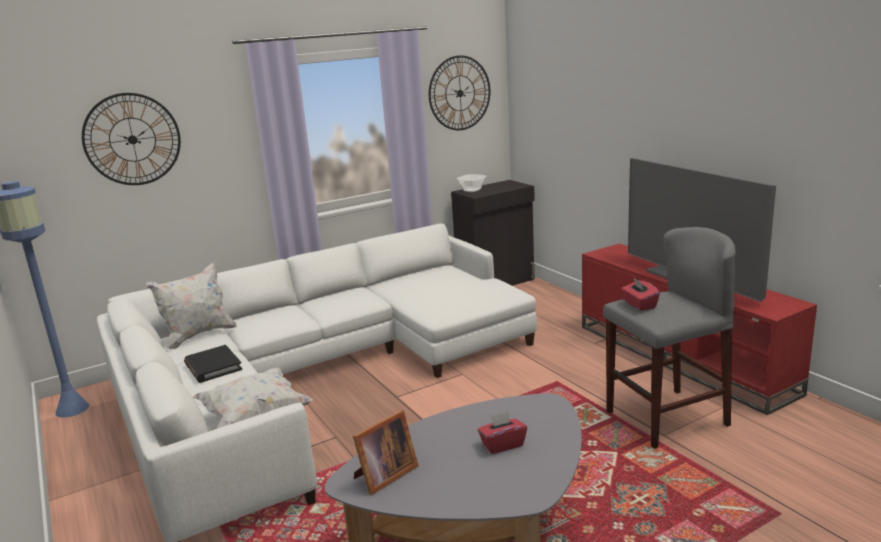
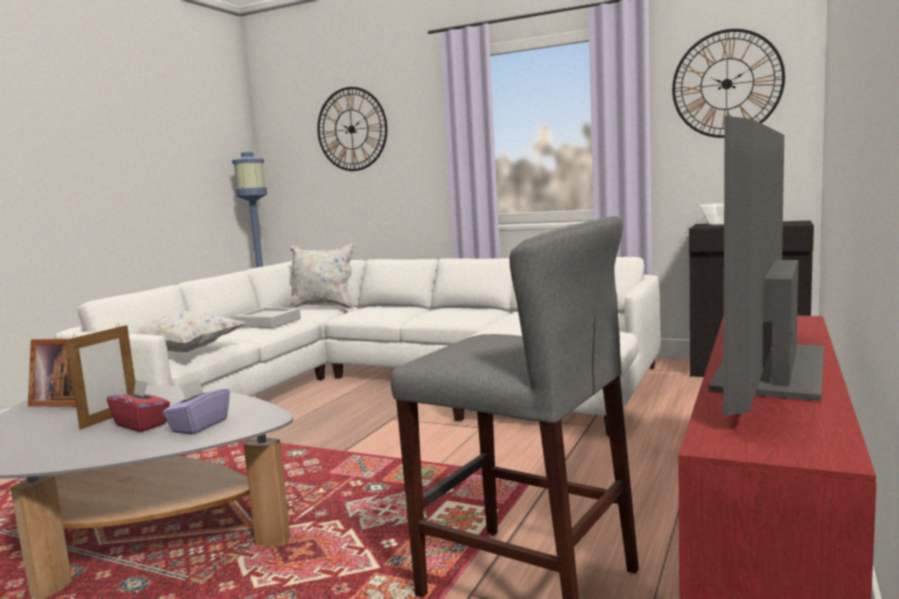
camera: 55 degrees right, 10 degrees down
(213, 367) = (268, 323): black book -> grey tray
(466, 456) = (110, 418): none -> picture frame
(534, 424) = (199, 426): none -> purple tissue box
(639, 305) = (477, 339): red tissue box -> none

